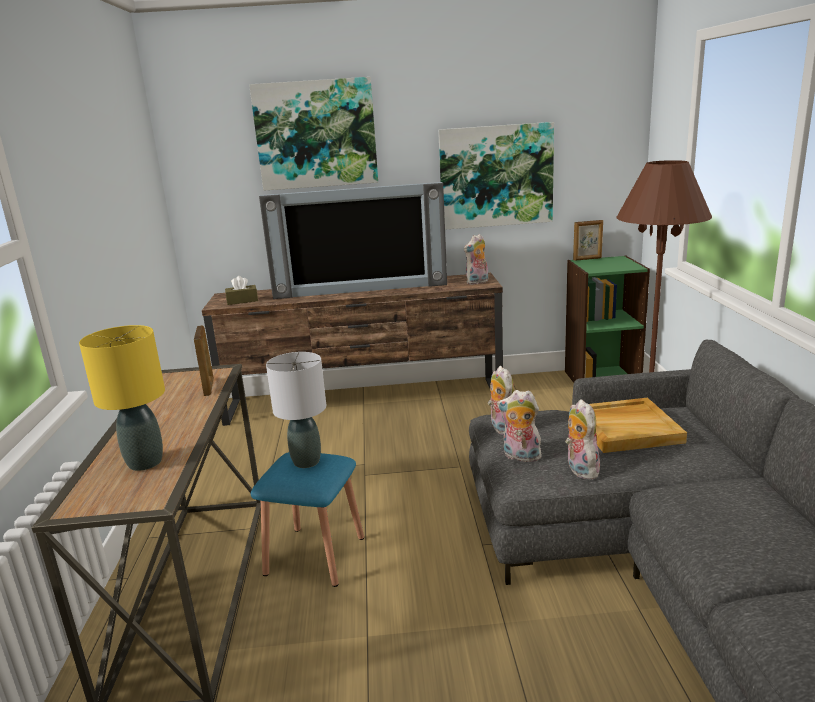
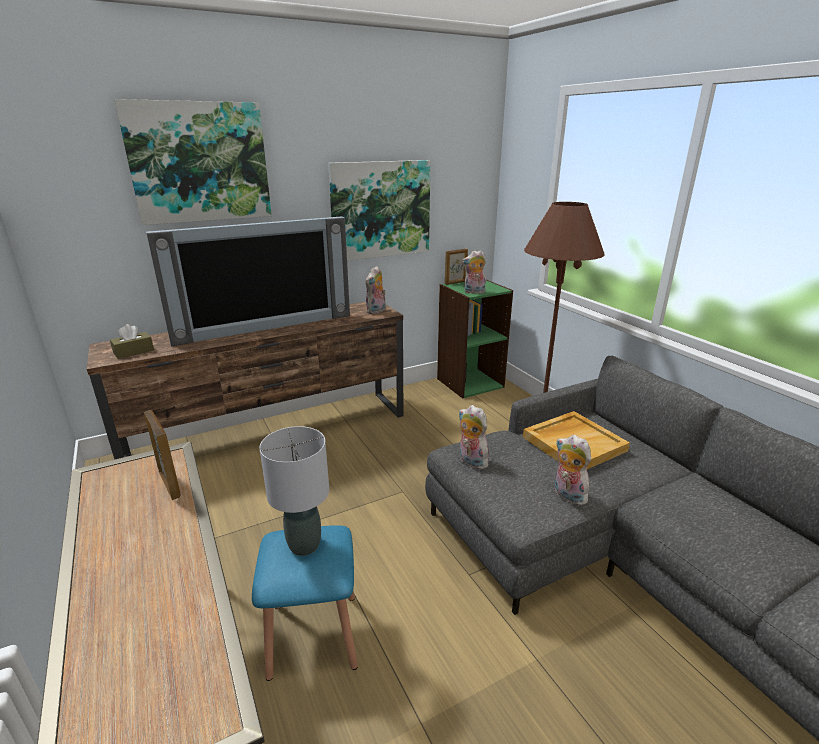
camera: 25 degrees left, 5 degrees up
(146, 462) = (157, 639): yellow table lamp -> none
(520, 457) = (510, 492): plush toy -> plush toy (474, 292)

